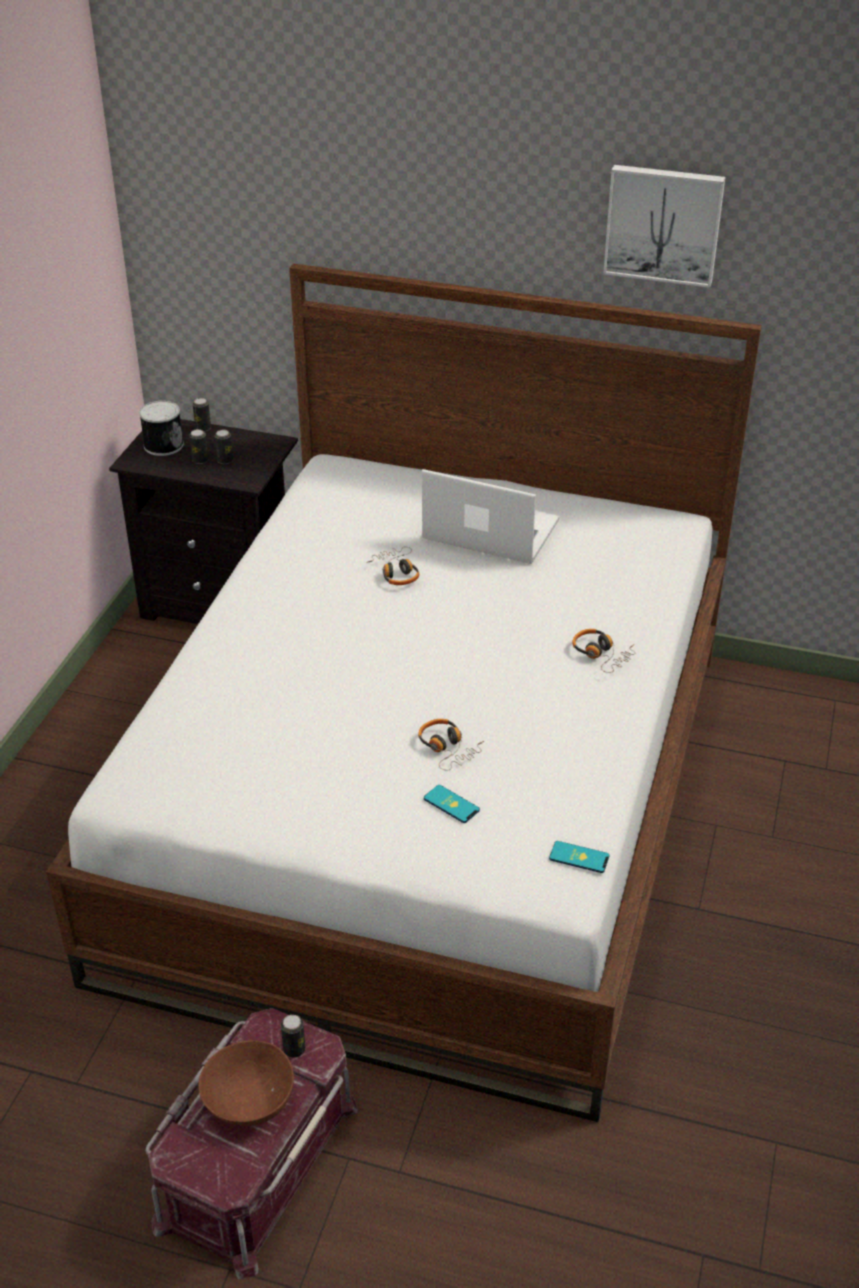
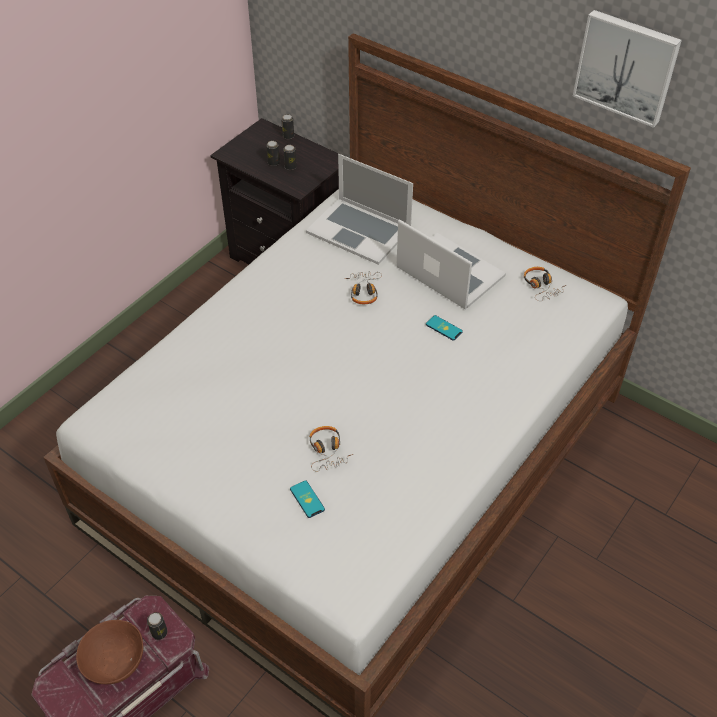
camera: 20 degrees right, 10 degrees up
(163, 445) = (254, 144): can -> none
(354, 510) = (359, 230): none -> laptop
(579, 857) = (376, 573): phone -> phone (444, 328)
(601, 655) = (479, 403): headphones -> headphones (541, 287)

